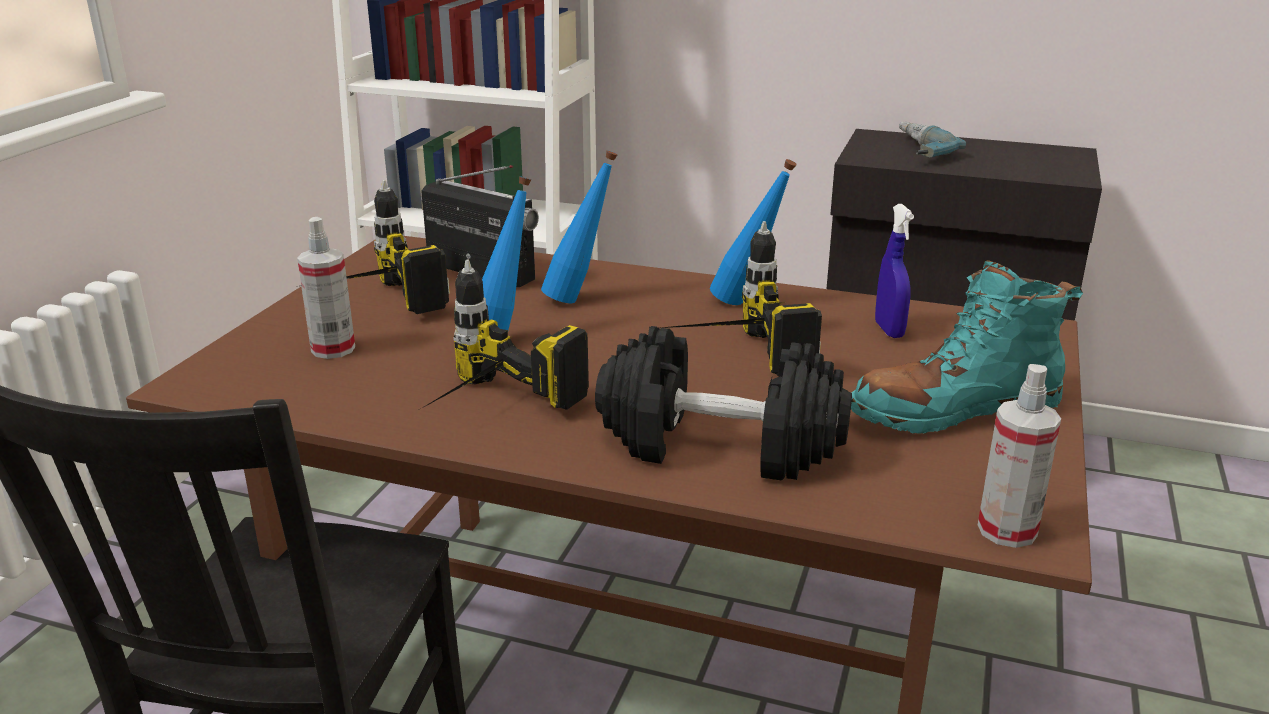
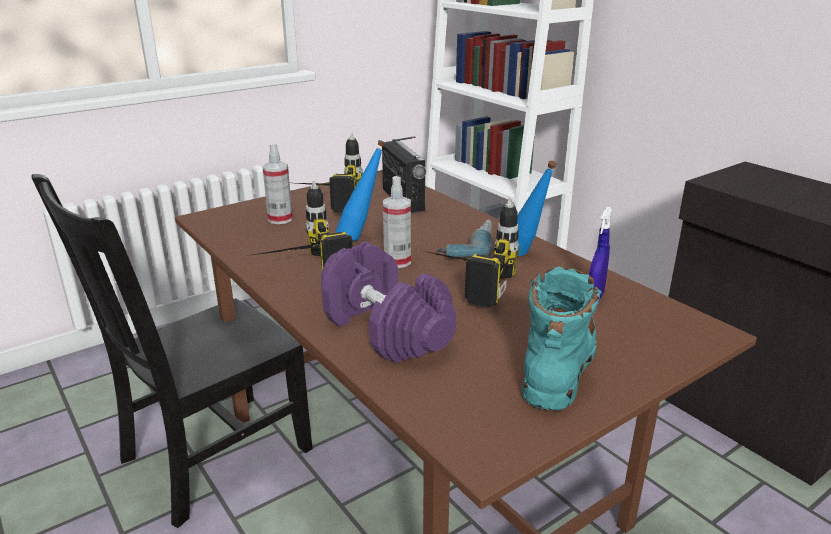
camera: 35 degrees right, 0 degrees up
(580, 299) = (433, 227): blue bottle -> none
(719, 445) = (384, 328): black dumbbell -> purple dumbbell
(913, 150) = (765, 184): power drill -> power drill (467, 246)
(954, 411) = (558, 362): turquoise boot -> turquoise boot turned 90 degrees clockwise
(1007, 530) = (475, 444): spray bottle -> spray bottle (397, 261)

